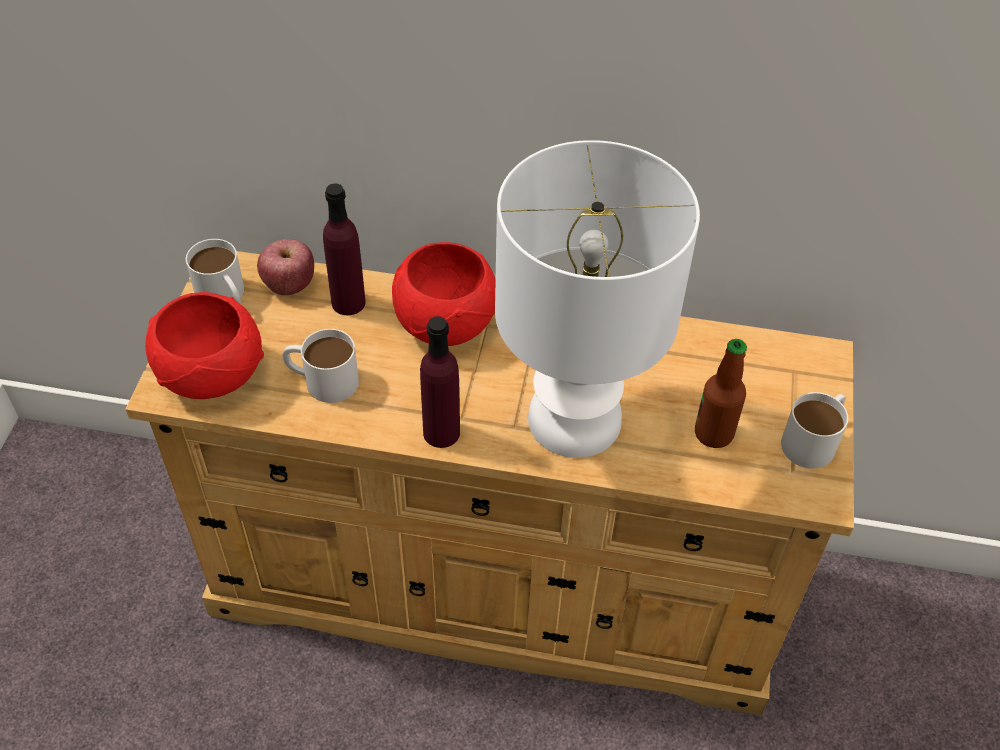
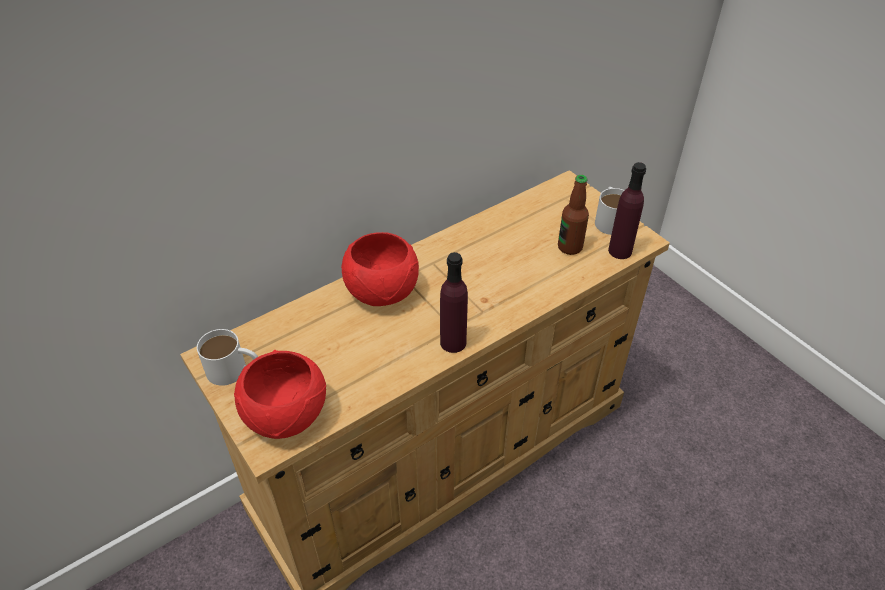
camera: 45 degrees left, 5 degrees down
(289, 285) = (266, 335): apple -> none
(322, 380) = (354, 367): white mug -> none
(348, 302) = (314, 319): purple bottle -> purple bottle (620, 251)
(575, 421) = (507, 288): white table lamp -> none

